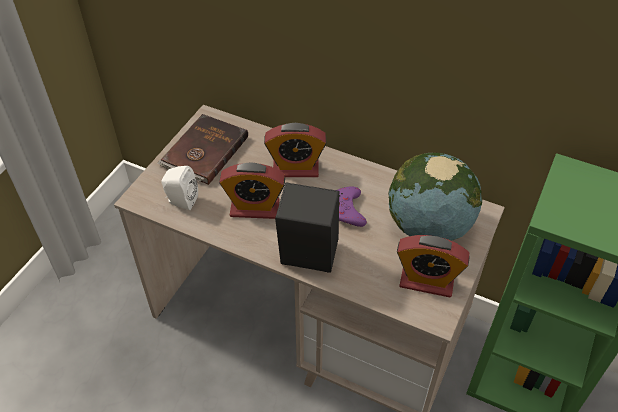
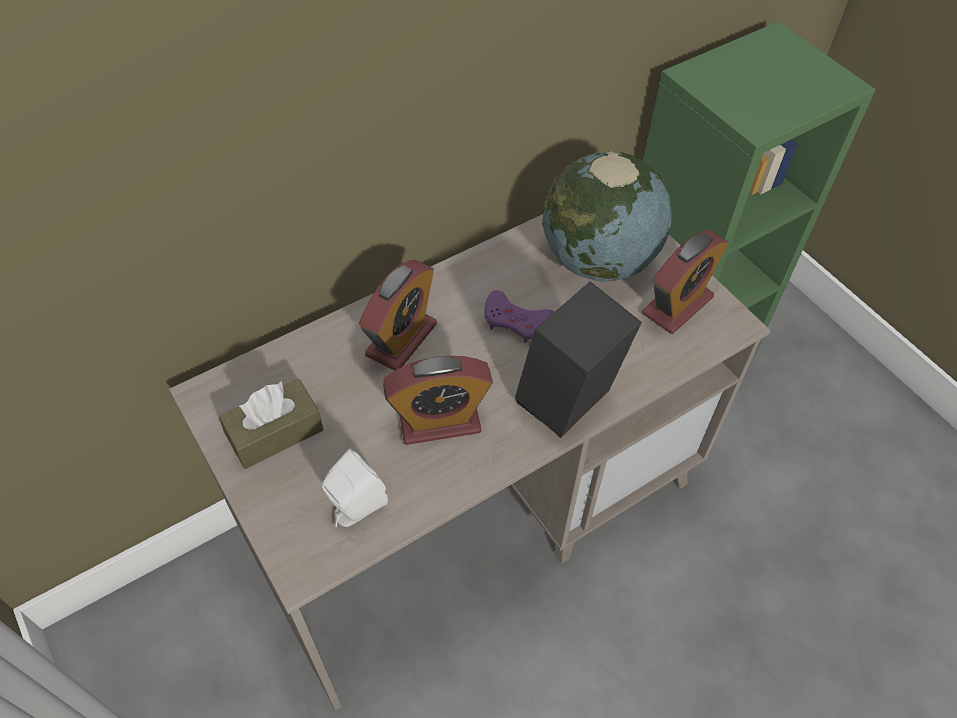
camera: 60 degrees left, 5 degrees up
(204, 151) = (275, 433): brown book -> brown tissue box
(254, 208) = (439, 421): alarm clock -> alarm clock turned 45 degrees clockwise

